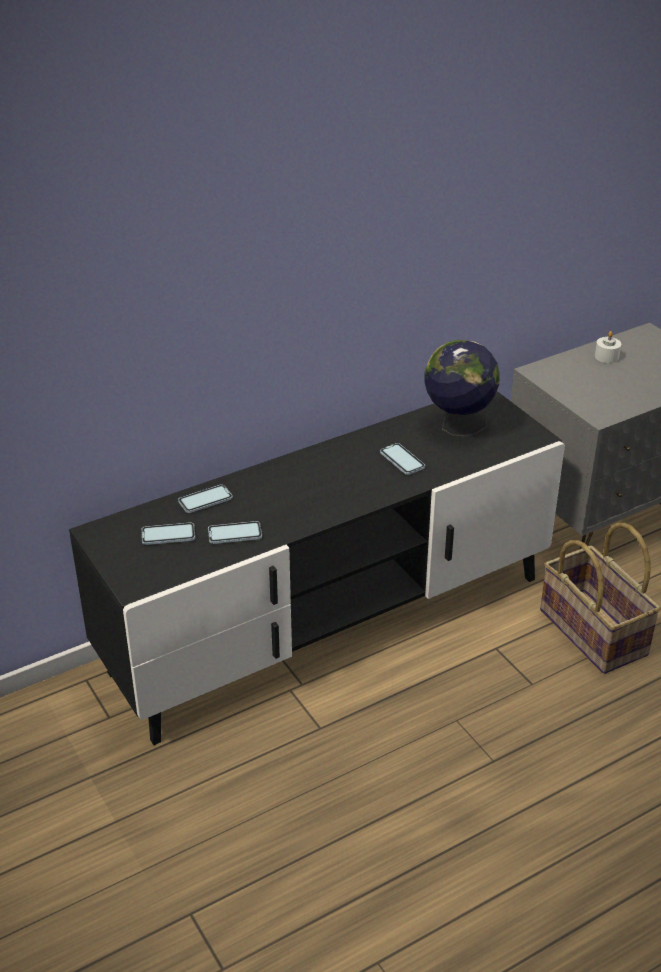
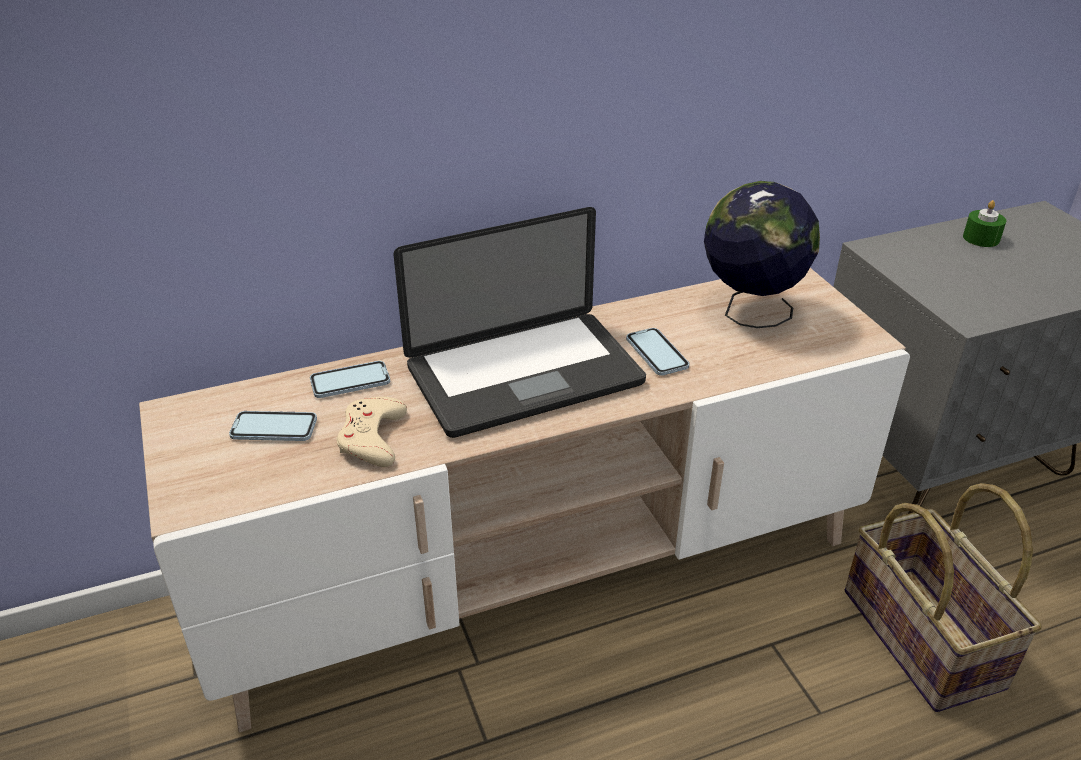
camera: 10 degrees right, 0 degrees up
(235, 534) = (372, 438): phone -> beige game controller
(319, 484) = (524, 376): none -> laptop
(329, 623) = (540, 572): black tv stand -> beige tv stand
(606, 356) = (981, 238): white candle -> green candle

